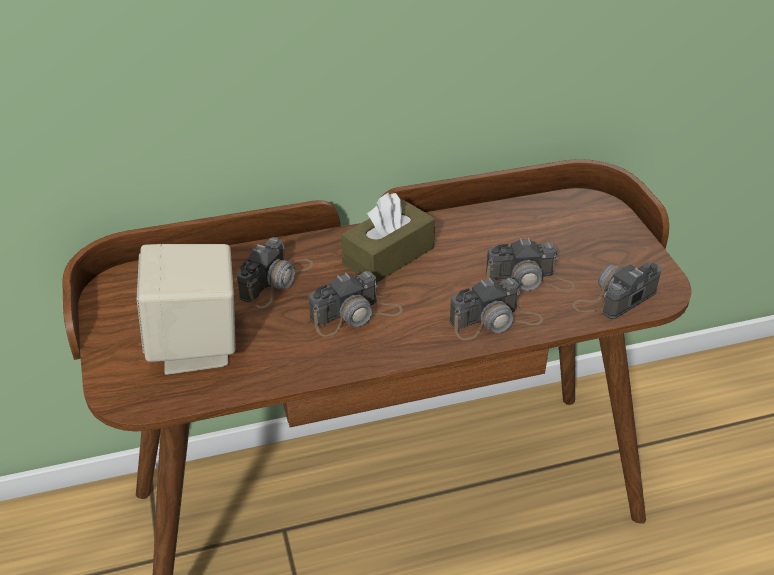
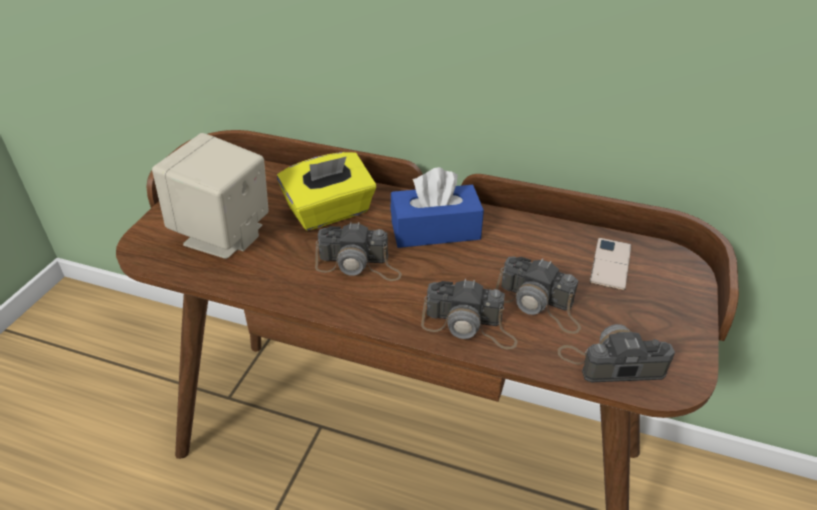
camera: 35 degrees right, 0 degrees up
(276, 280) = (330, 212): camera -> yellow tissue box
(388, 256) = (435, 230): brown tissue box -> blue tissue box
(549, 225) = (610, 264): none -> phone

